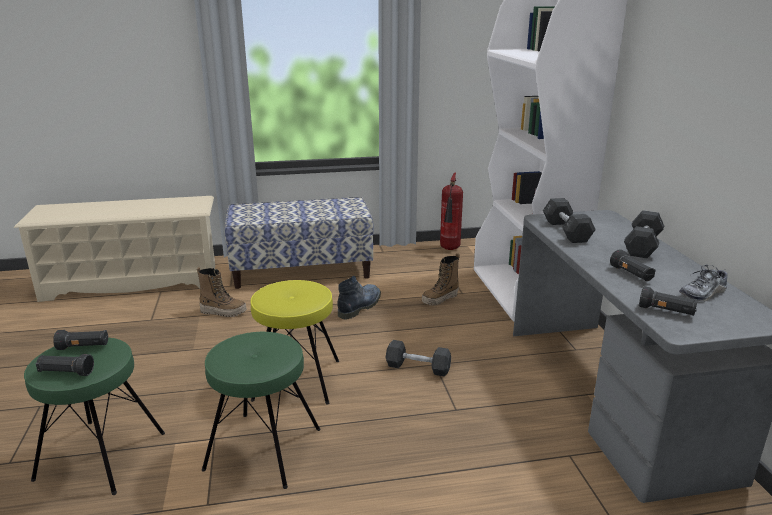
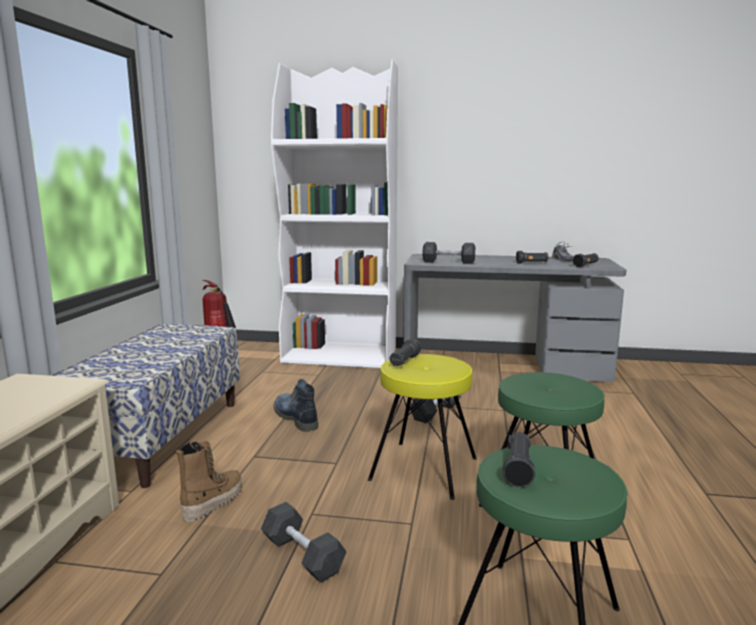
camera: 70 degrees left, 10 degrees down
(66, 373) = (589, 479): black flashlight -> black flashlight (404, 362)
(440, 299) = (321, 384): boot -> none
(642, 245) = (485, 257): grey dumbbell -> grey dumbbell (302, 555)

